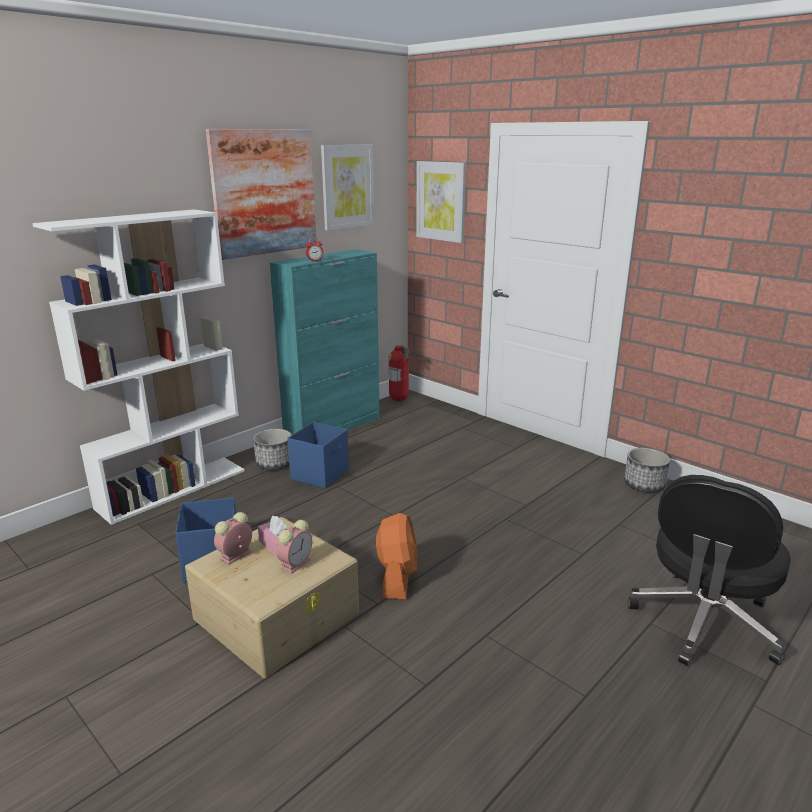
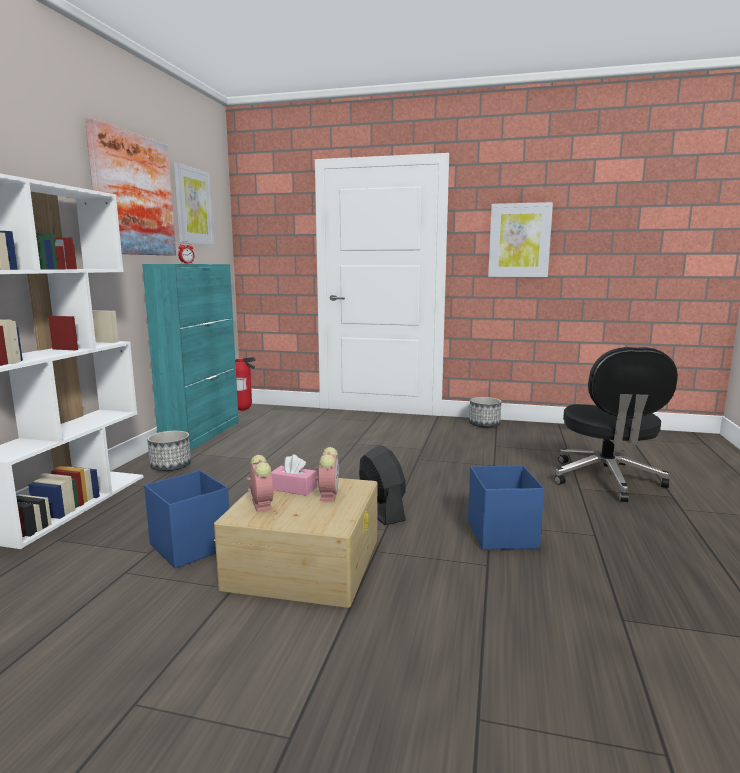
camera: 30 degrees left, 10 degrees down
(235, 556) = (261, 504): alarm clock -> alarm clock turned 150 degrees clockwise
(321, 474) = (228, 464): blue storage box -> blue storage box (502, 534)
(397, 577) = (380, 510): orange fan -> black fan
(441, 201) = (269, 227): picture -> picture (519, 240)

